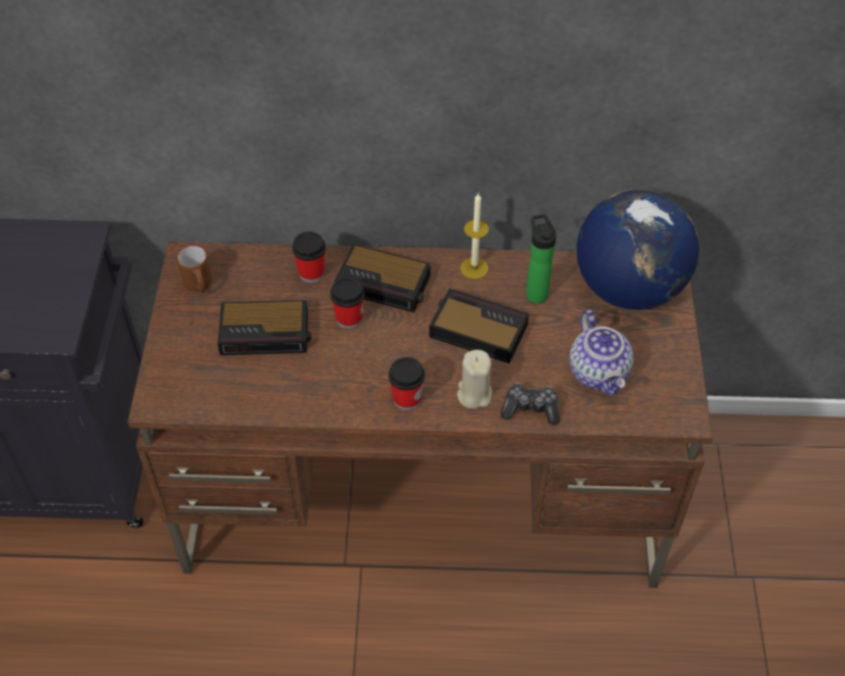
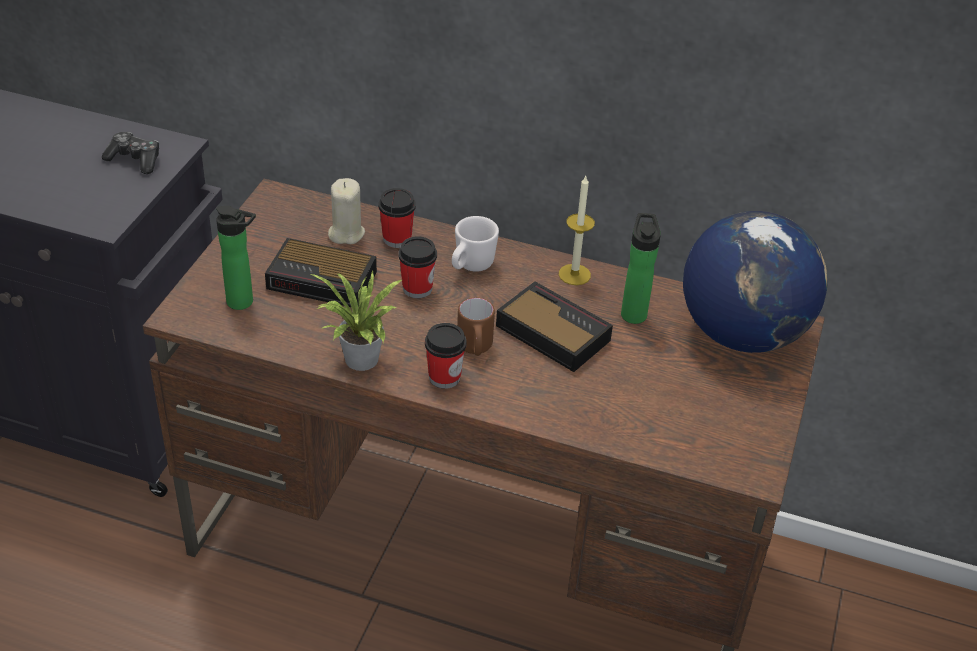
camera: 15 degrees right, 10 degrees down
(199, 286) = (275, 223): brown mug -> brown mug (475, 348)
(206, 374) = (244, 303): none -> bottle
(331, 405) = (360, 362): none -> potted plant
(385, 284) = (470, 266): alarm clock -> white mug
(474, 394) = (521, 391): beige candle -> beige candle (346, 233)
(530, 409) = (578, 421): game controller -> game controller (135, 160)
(599, 373) = (673, 406): teapot -> none

